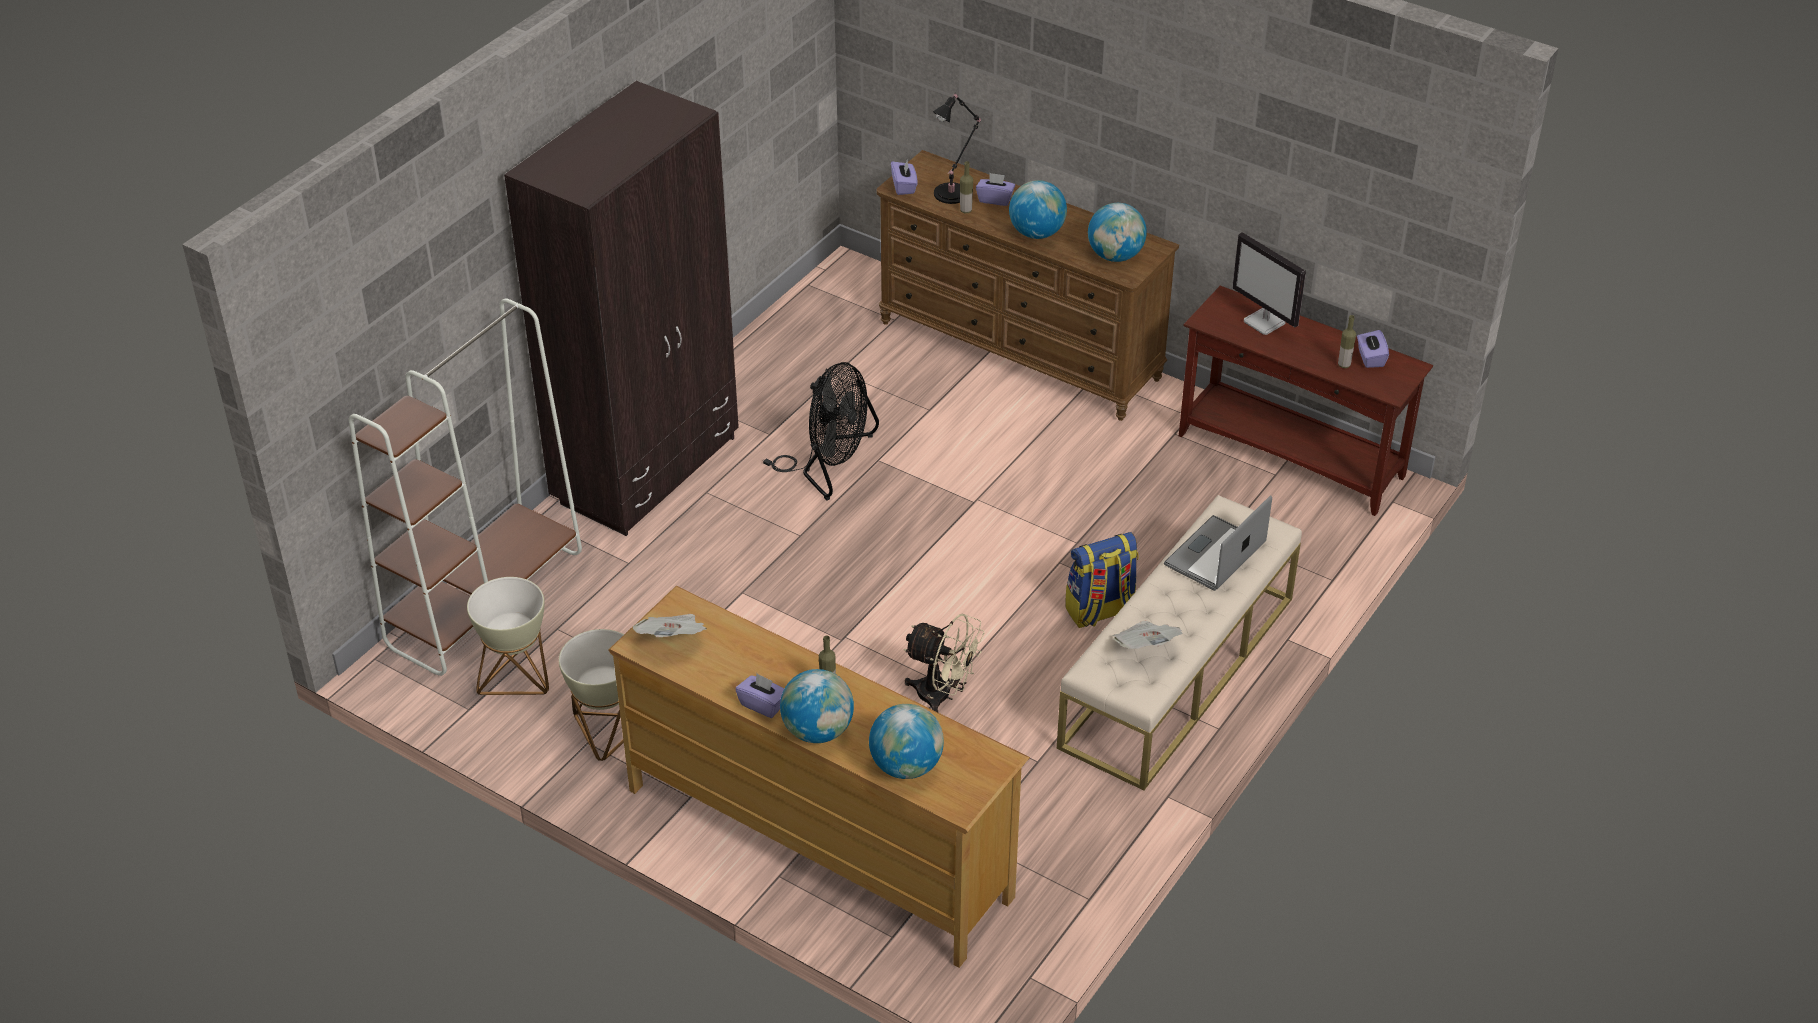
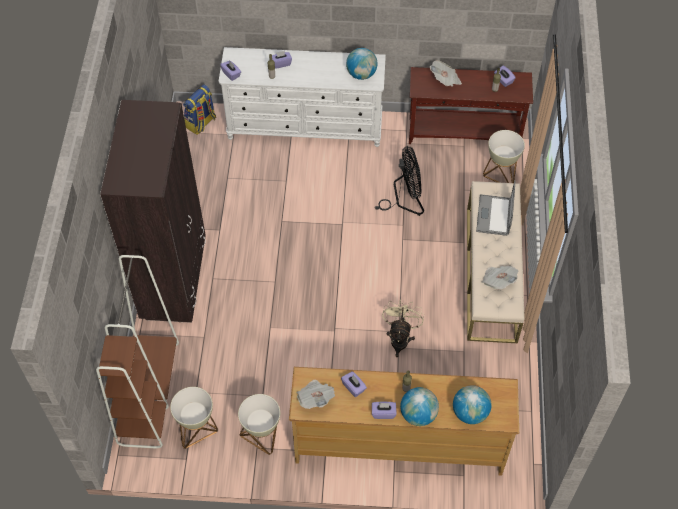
camera: 30 degrees left, 15 degrees up
(745, 651) = (354, 387): none -> purple tissue box
(828, 464) = (259, 234): black fan -> black fan (404, 195)
(942, 696) = (400, 338): beige fan -> beige fan turned 75 degrees counterclockwise
(953, 192) = (258, 68): black table lamp -> none
(1020, 351) = (305, 127): brown dresser -> white dresser
(1036, 233) = (315, 76): globe -> none
(1100, 611) = (437, 257): backpack -> backpack (201, 123)
(1265, 322) = (445, 80): monitor -> newspaper
(1309, 539) = (500, 175): none -> planter

